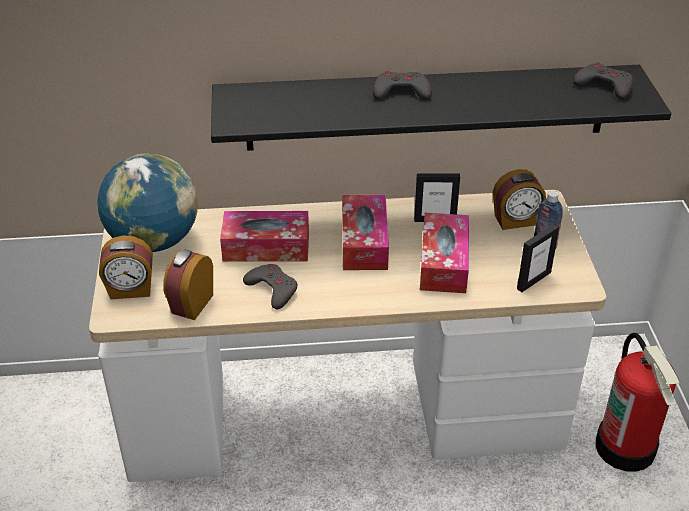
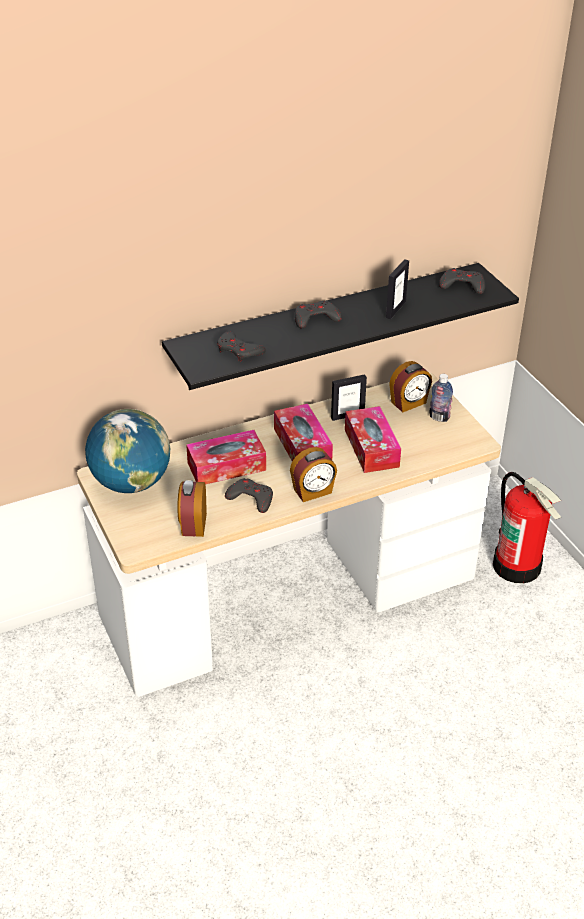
camera: 20 degrees left, 0 degrees up
(131, 290) = (136, 525): alarm clock -> alarm clock (313, 492)
(289, 110) = (239, 351): none -> grey game controller
(533, 280) = (444, 446): picture frame -> picture frame (395, 309)

